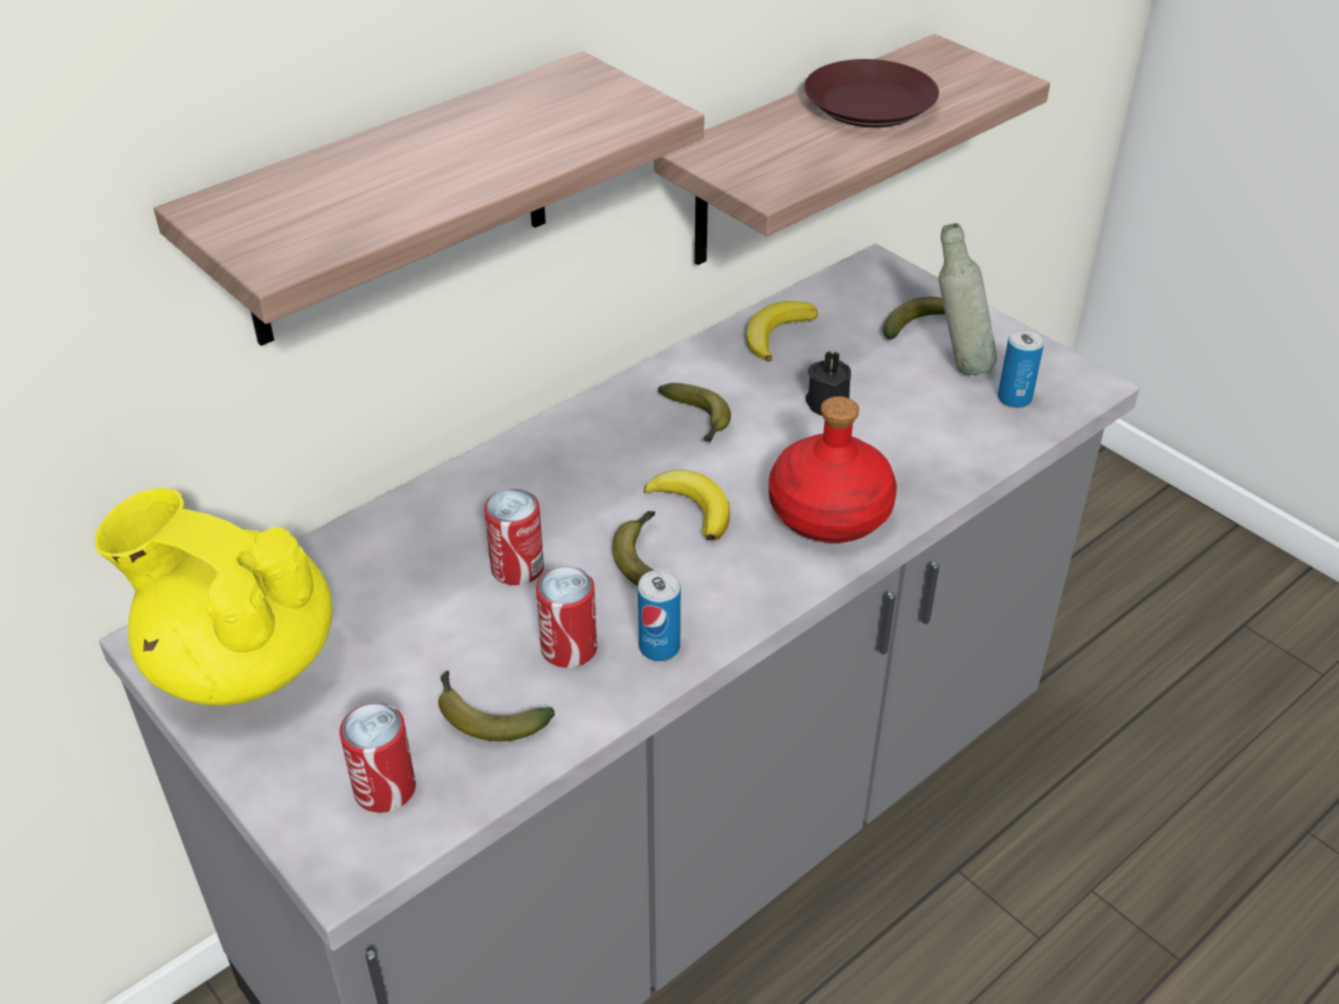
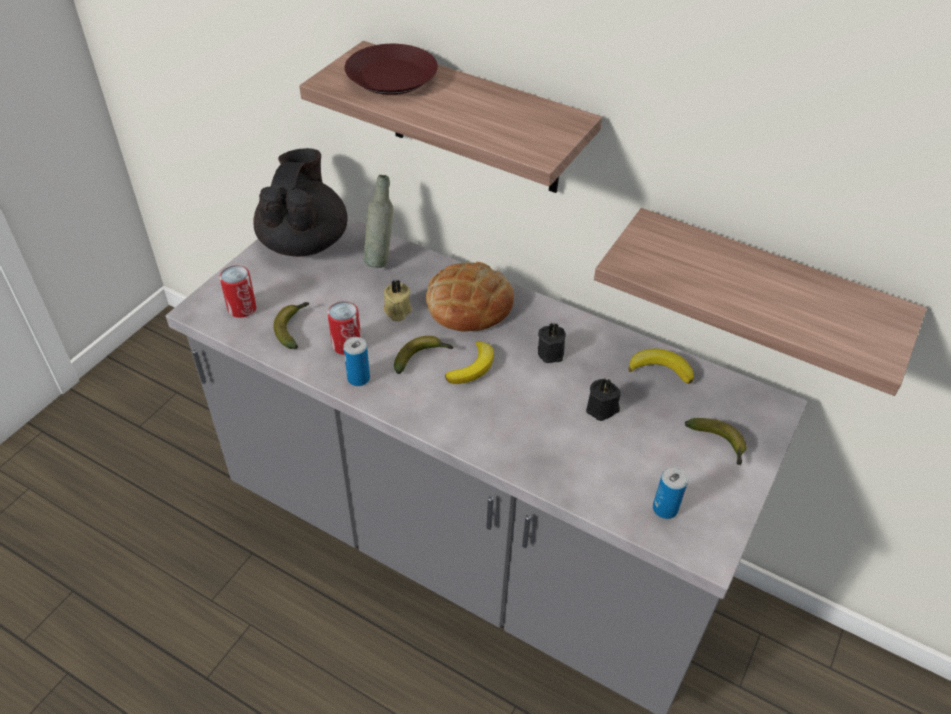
camera: 70 degrees right, 5 degrees up
(240, 660) = (304, 242): yellow teapot -> black teapot
(517, 568) = (397, 311): can -> beige candle
(547, 480) = (469, 303): none -> bread
(698, 421) = (551, 352): banana -> black candle
(831, 512) = (496, 429): red bottle -> none
(870, 105) = (776, 289): brown plate -> brown plate (392, 78)
(957, 364) = (685, 470): grey bottle -> grey bottle (380, 259)

